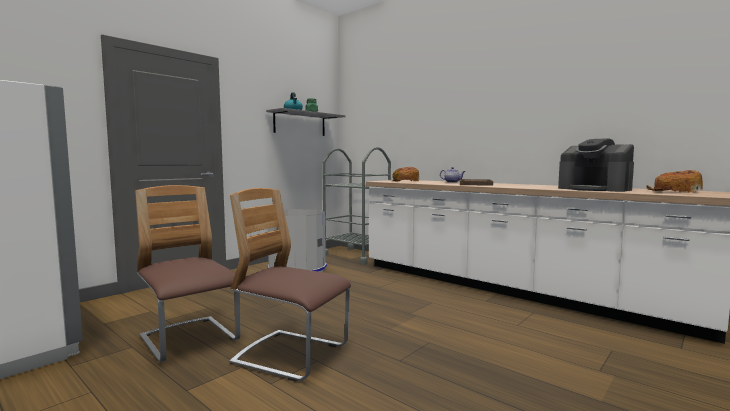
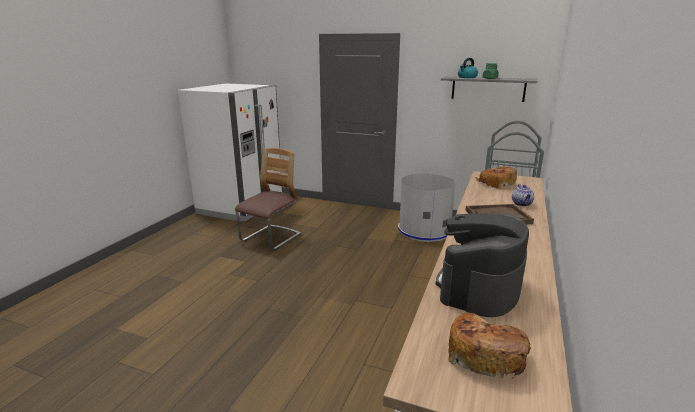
camera: 70 degrees right, 15 degrees up
(291, 355) = (262, 271): chair -> none

